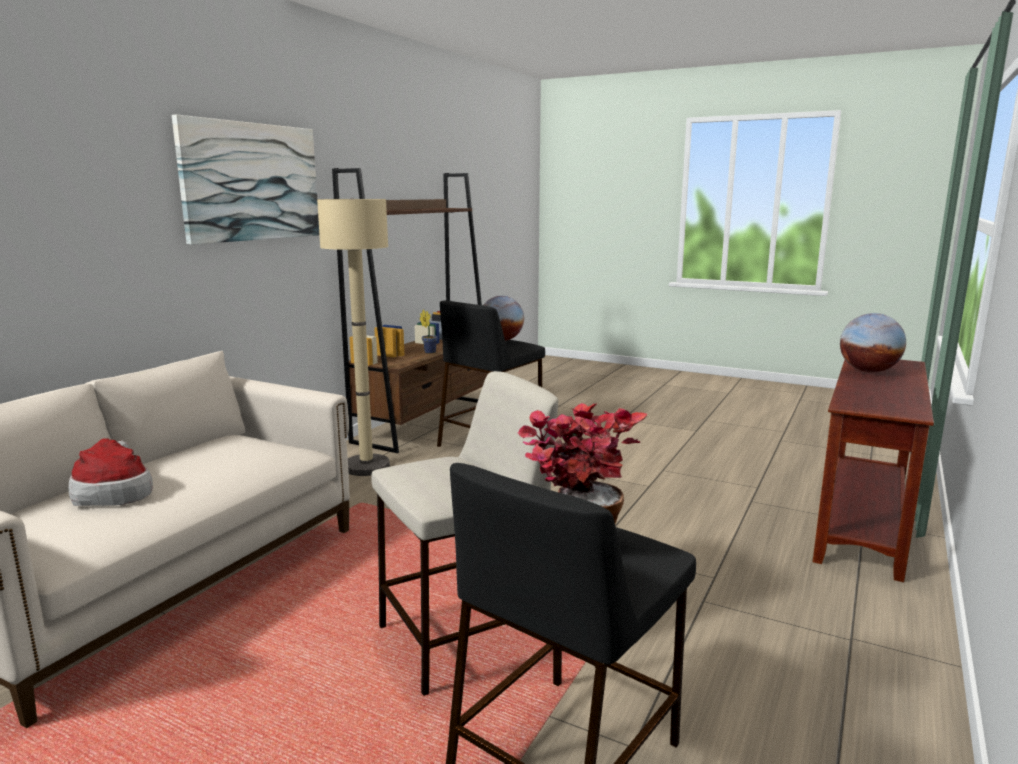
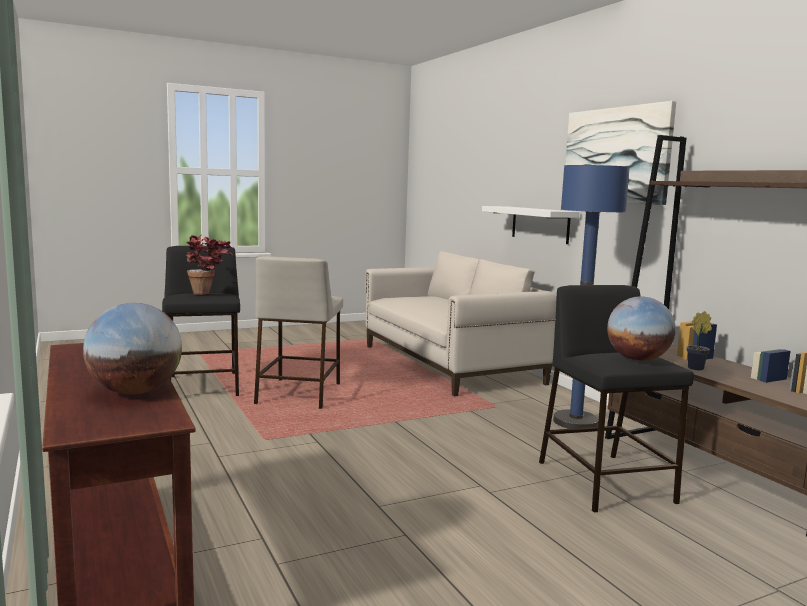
camera: 125 degrees right, 5 degrees down
(114, 492) = (432, 300): hat -> none
(138, 290) = (540, 224): none -> white shelf
(366, 467) = (575, 422): beige floor lamp -> blue floor lamp

